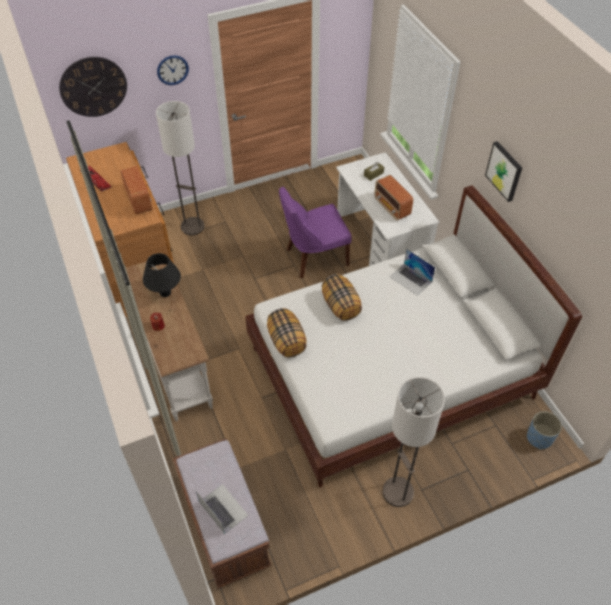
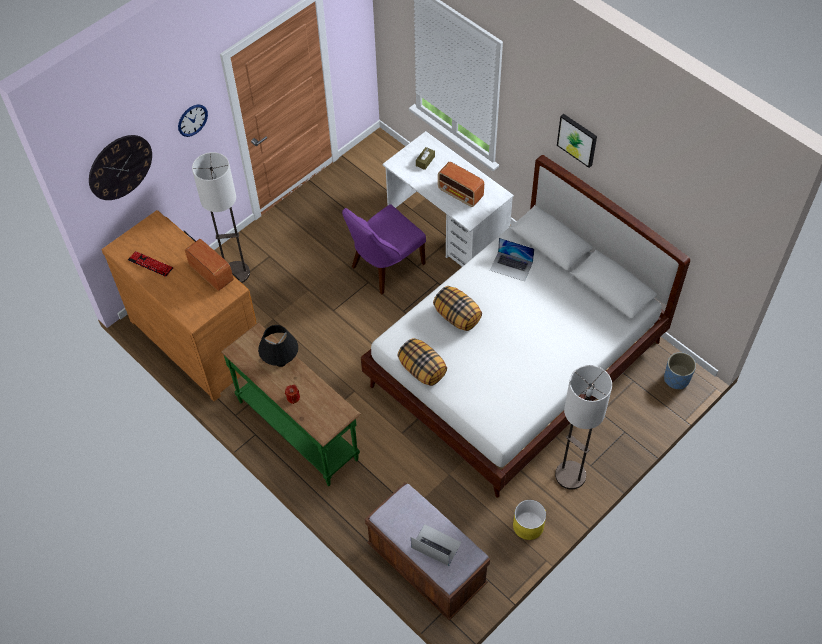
camera: 20 degrees left, 5 degrees up
(176, 364) = (299, 429): white console table -> green console table
(336, 525) = (528, 526): none -> yellow planter

